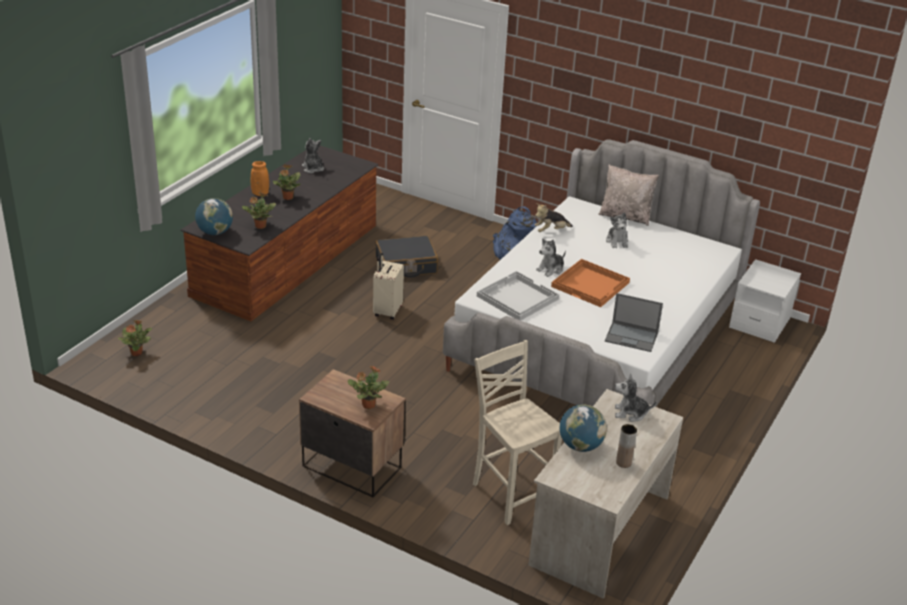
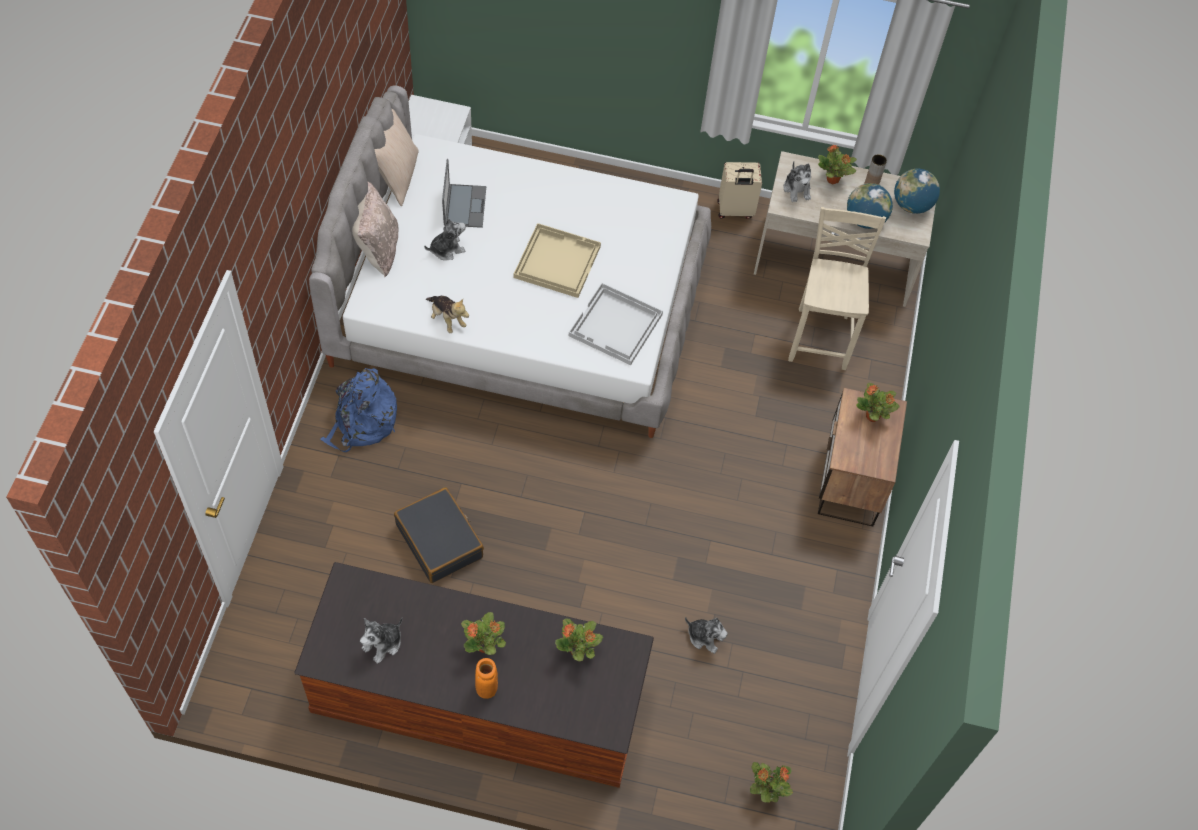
camera: 110 degrees left, 25 degrees up
(215, 232) = (617, 702): globe -> globe (911, 205)
(387, 311) = (558, 531): beige suitcase -> beige suitcase (735, 211)
(510, 493) = (821, 337): beige chair -> beige chair turned 150 degrees clockwise
(551, 269) = (540, 304): plush toy -> plush toy (705, 637)
(591, 284) = (557, 261): orange tray -> beige tray
(632, 337) = (646, 212): laptop -> laptop (464, 205)
(638, 439) = (833, 180): none -> potted plant
(696, 234) = (397, 176): none -> beige pillow

